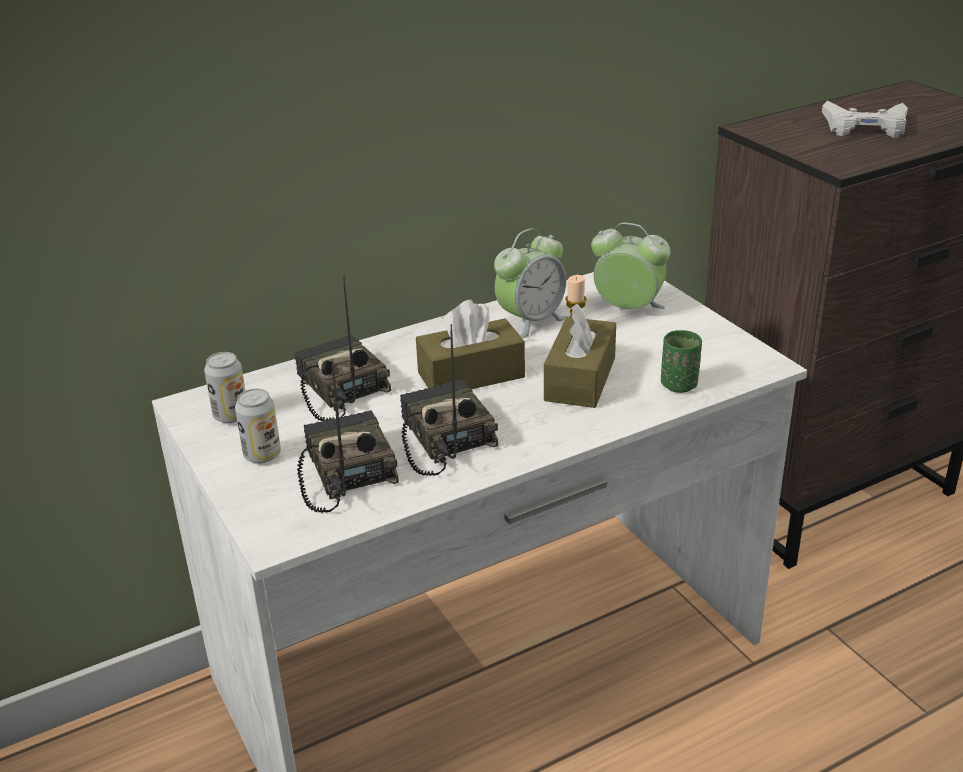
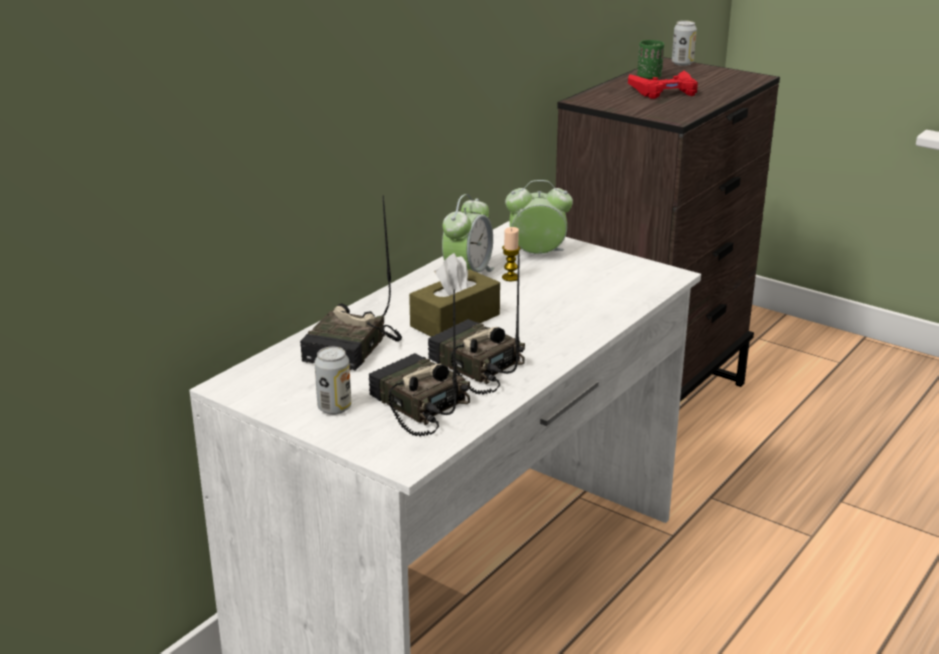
camera: 25 degrees left, 5 degrees down
(231, 415) = (277, 386): can -> can (682, 63)
(338, 389) = (353, 350): radio -> radio turned 105 degrees counterclockwise
(580, 379) = (543, 308): brown tissue box -> none
(679, 385) = (621, 299): green cup -> green cup (649, 77)
(865, 127) = (664, 91): white game controller -> red game controller

